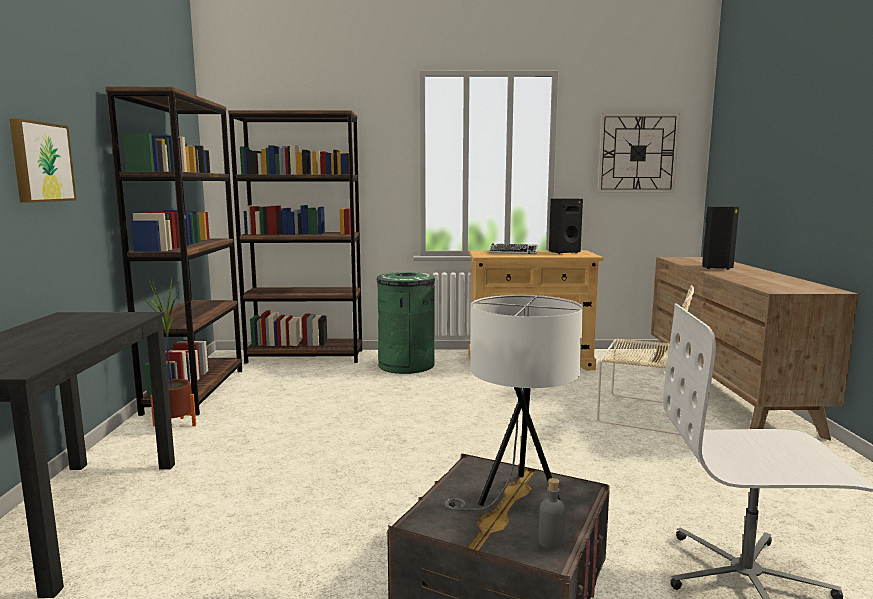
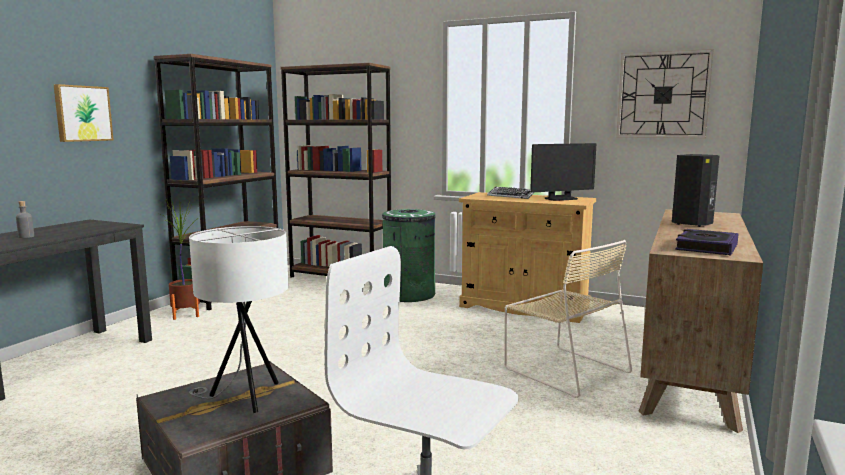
camera: 25 degrees right, 0 degrees up
(551, 542) = (212, 430): grey bottle -> grey bottle (26, 236)
(563, 252) = (561, 199): black speaker -> monitor
(789, 285) = (706, 247): none -> book

